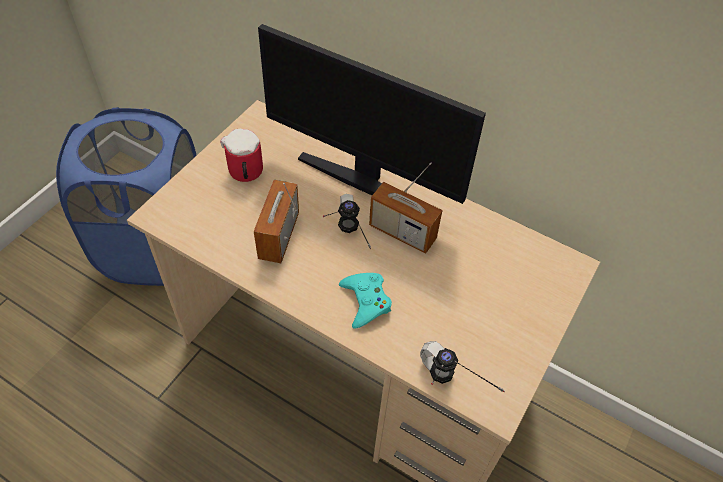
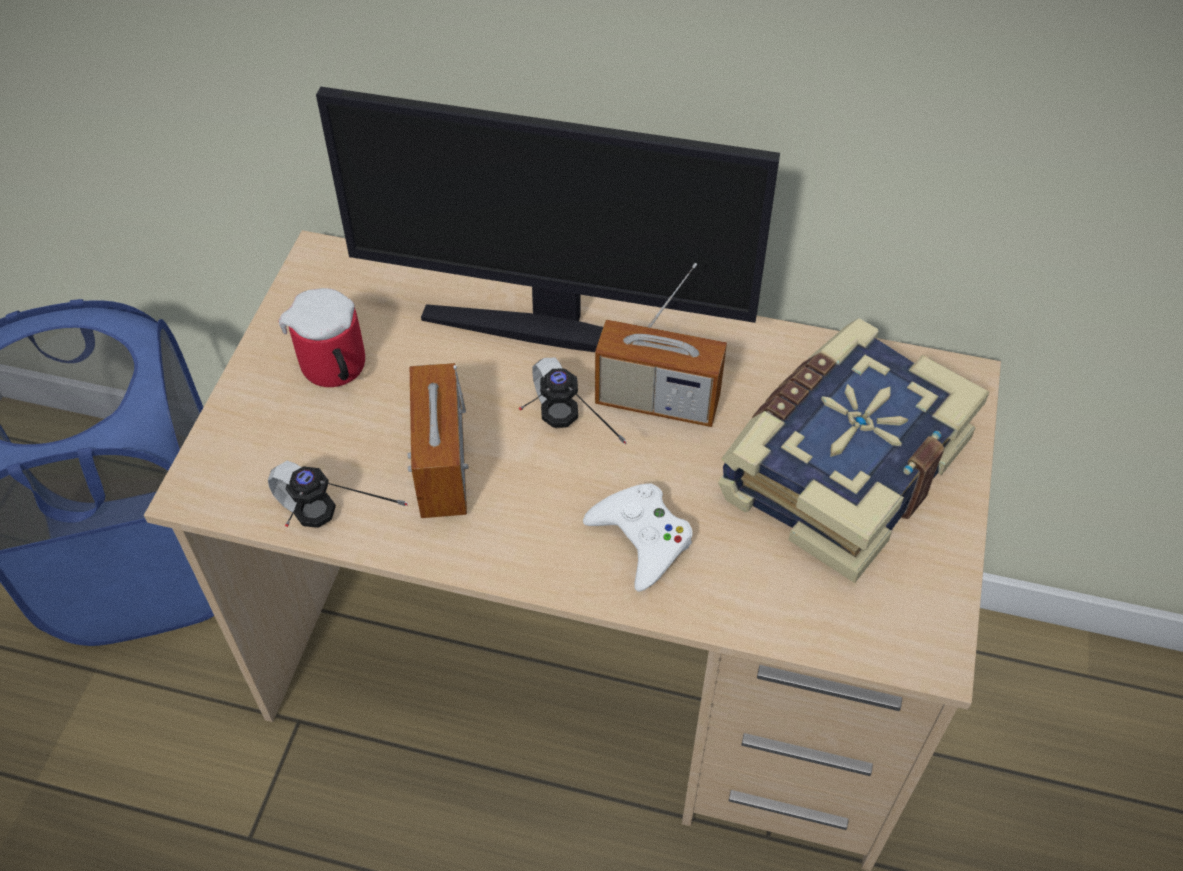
camera: 15 degrees left, 0 degrees up
(365, 301) = (641, 539): turquoise game controller -> white game controller
(447, 390) = (837, 650): headphones -> headphones (330, 536)
(487, 293) = (840, 467): none -> book

